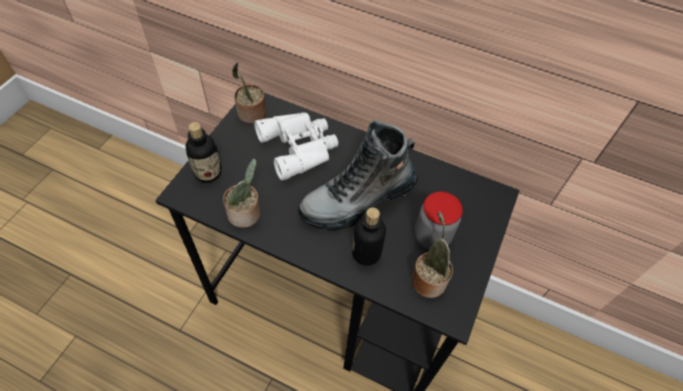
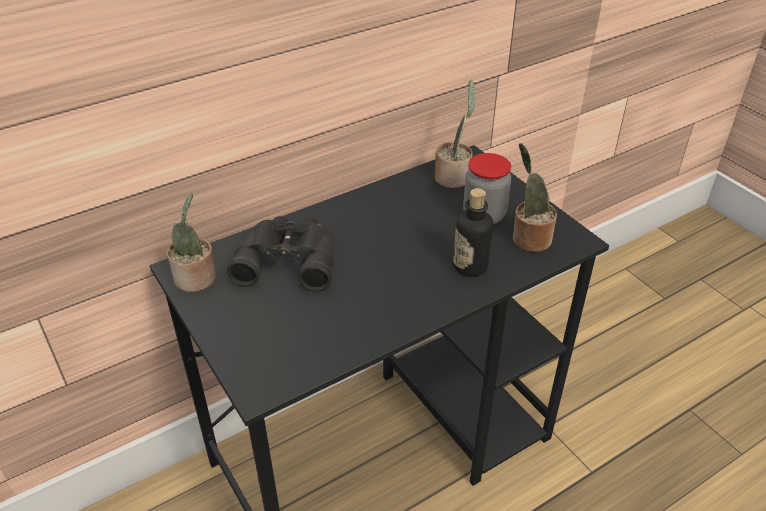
camera: 55 degrees left, 15 degrees down
(208, 173) = (250, 351): bottle -> none
(246, 214) = (344, 339): potted plant -> potted plant (453, 176)
(300, 146) = (288, 258): white binoculars -> black binoculars
(358, 200) = (400, 245): boot -> none

